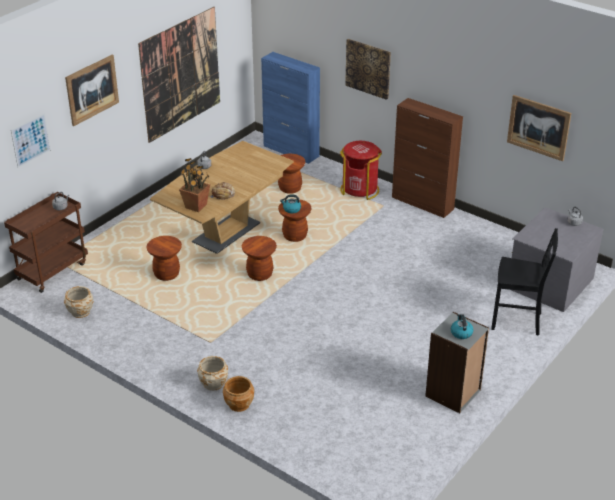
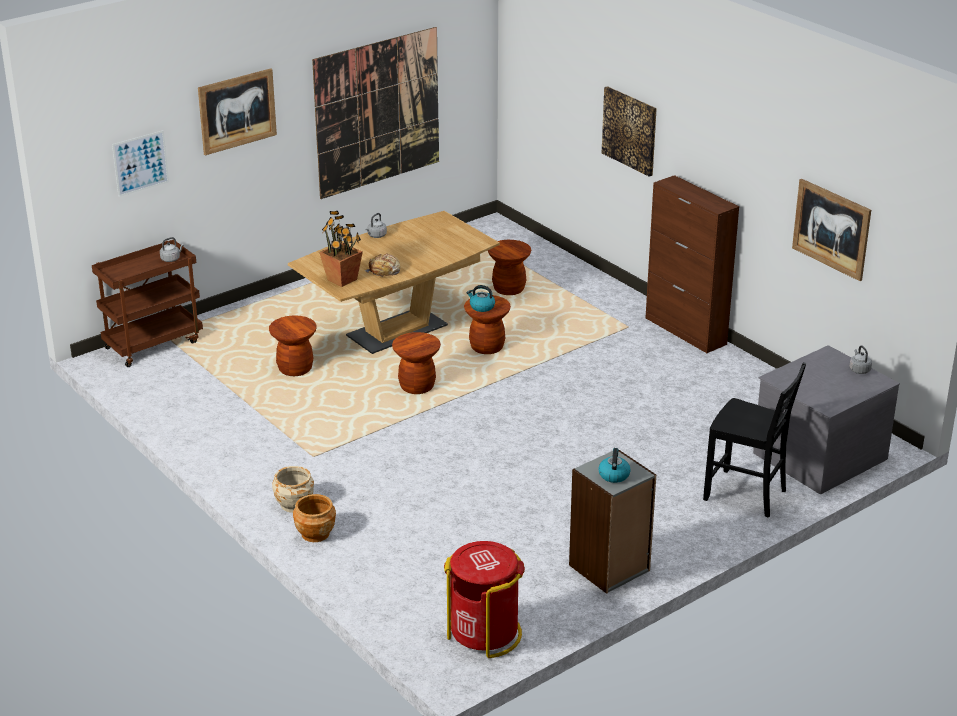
camera: 15 degrees right, 5 degrees down
(80, 312) = (165, 396): beige planter -> none
(291, 151) = (533, 244): blue cabinet -> none
(359, 190) = (604, 303): red trash can -> red trash can (485, 633)

